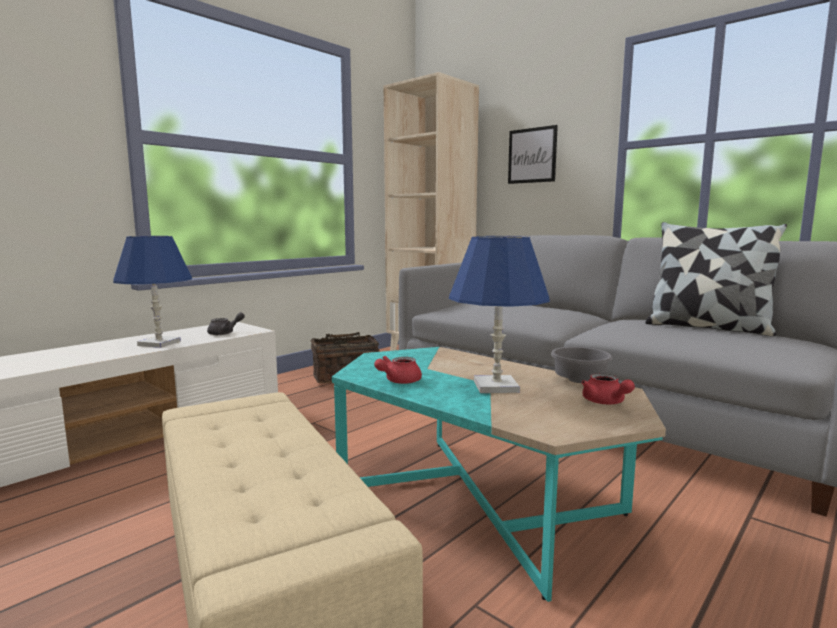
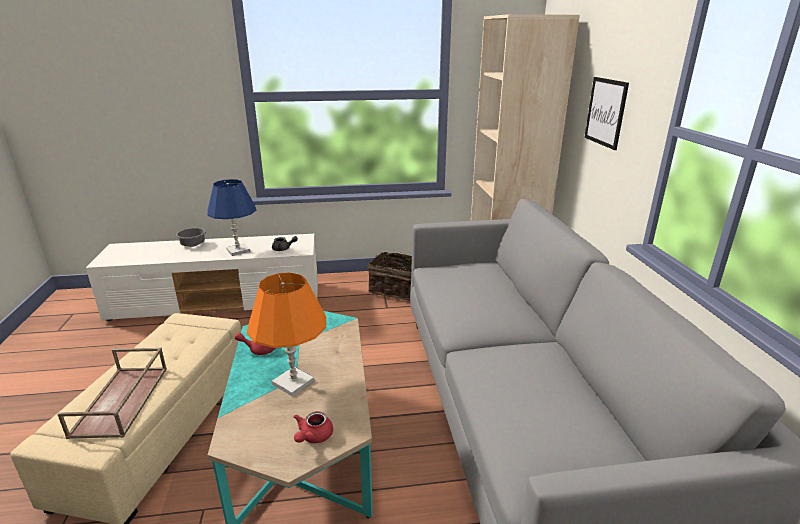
camera: 40 degrees right, 15 degrees up
(292, 485) = (121, 401): none -> brown tray
(496, 386) = (293, 382): blue table lamp -> orange table lamp
(580, 380) = (352, 405): grey bowl -> grey bowl (194, 245)
(707, 327) = (576, 400): pillow -> none

